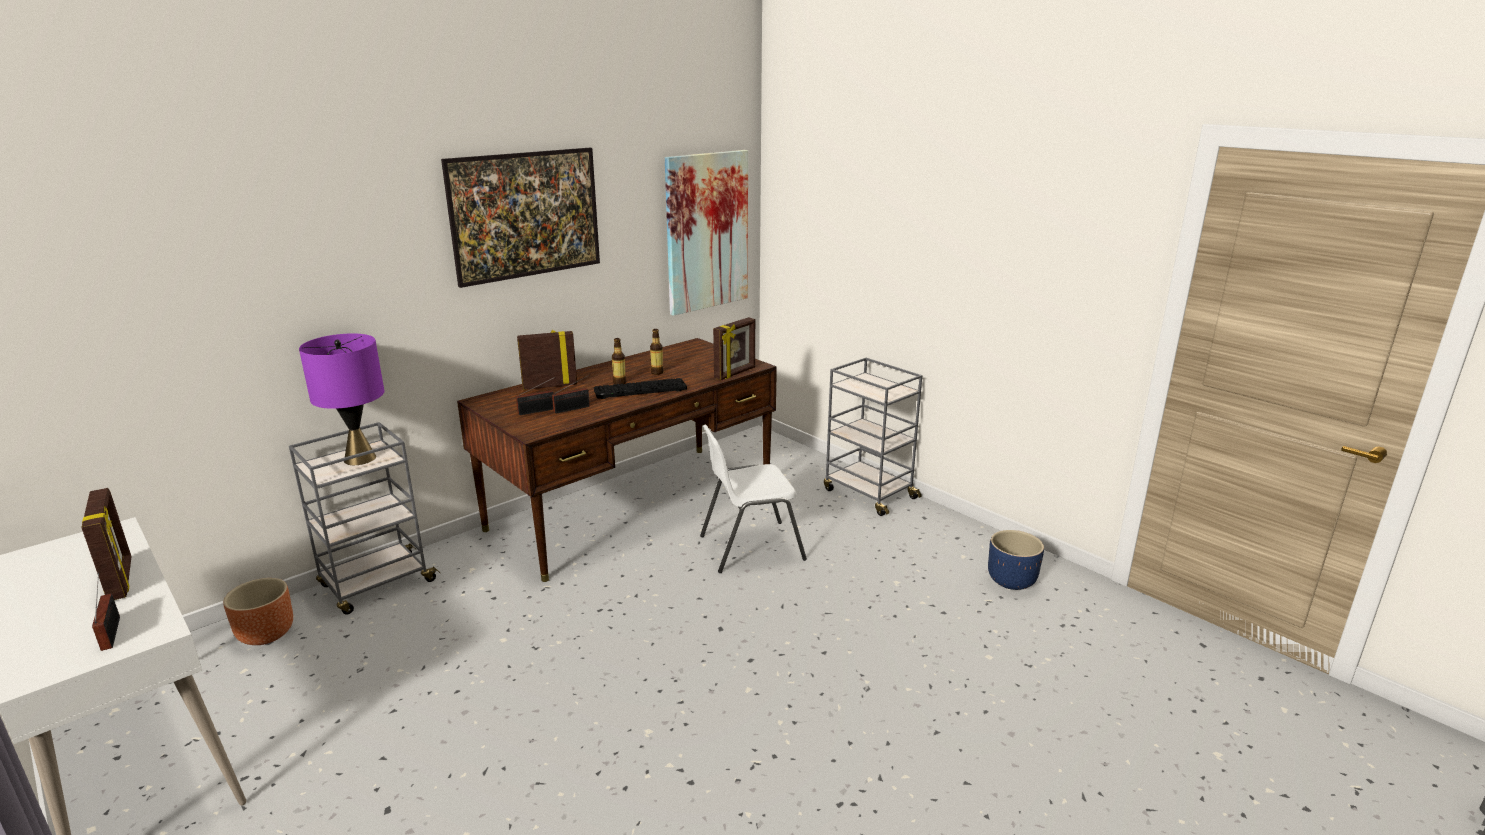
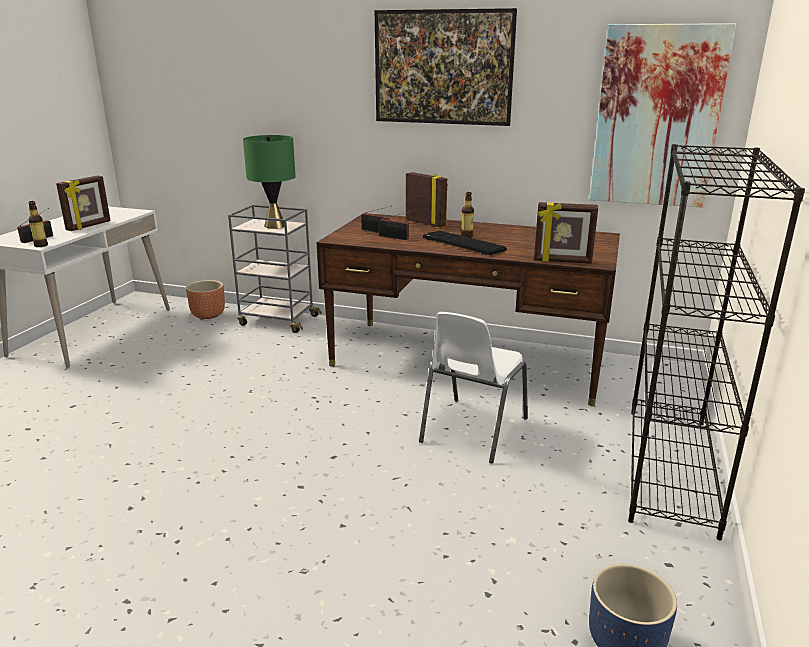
camera: 60 degrees right, 0 degrees up
(360, 458) = (275, 225): purple table lamp -> green table lamp
(657, 372) = (510, 240): bottle -> bottle (41, 245)
(749, 547) = (472, 430): white chair -> white chair turned 105 degrees counterclockwise
(868, 493) = (670, 468): grey cart -> black bookcase

